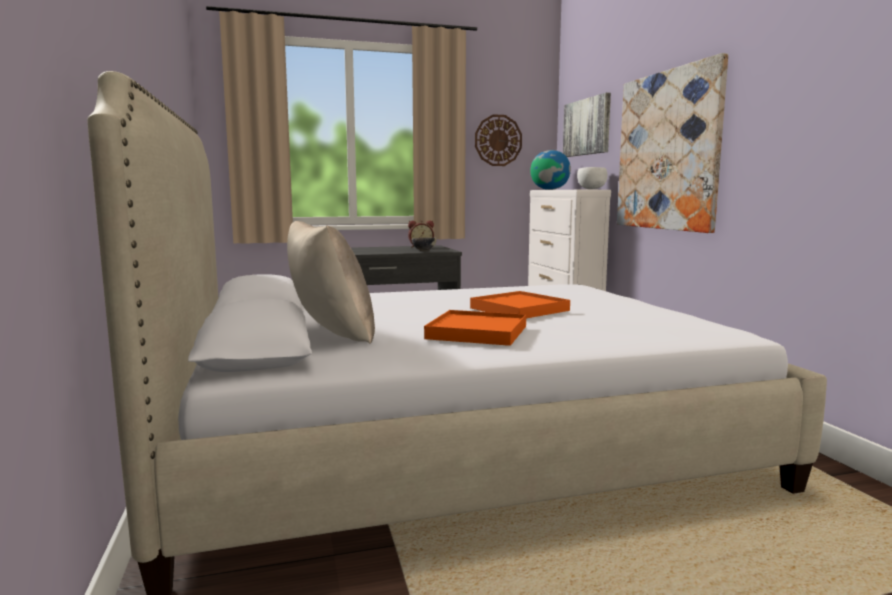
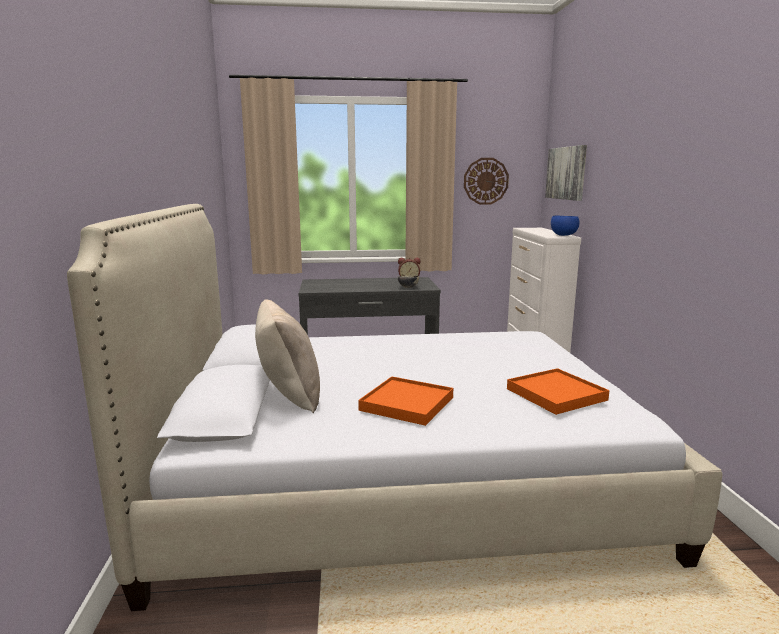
camera: 10 degrees right, 5 degrees up
(519, 309) = (460, 371): orange tray -> orange tray (556, 394)
(549, 189) = (530, 229): globe -> none
(590, 189) = (563, 235): white bowl -> blue bowl
(667, 151) = (629, 211): picture -> none

